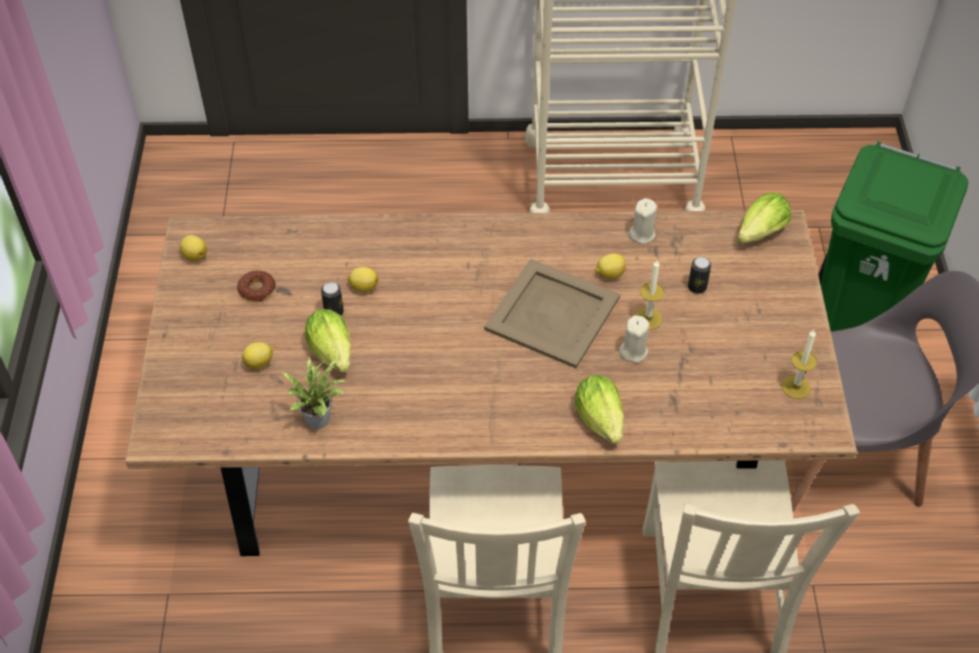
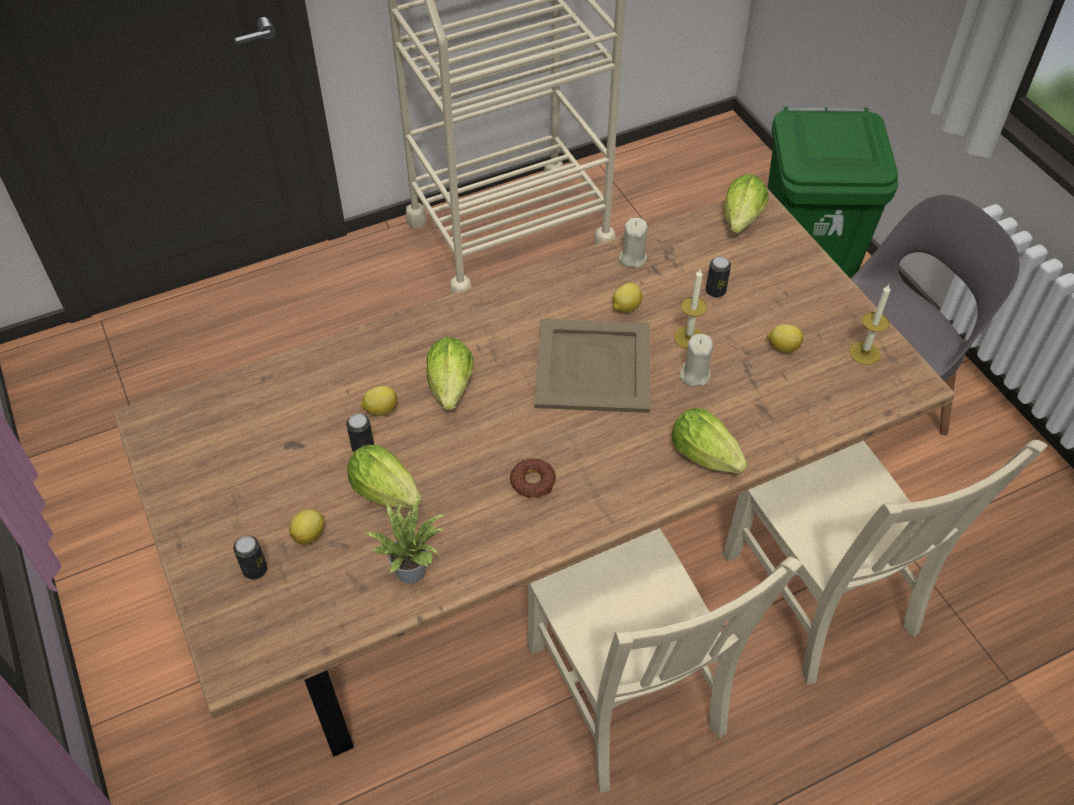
camera: 25 degrees left, 0 degrees up
(195, 255) = (168, 443): lemon -> lemon (782, 347)
(207, 373) = (255, 569): none -> can
(257, 289) = (261, 454): donut -> donut (533, 482)
(426, 292) = (450, 391): none -> lettuce

